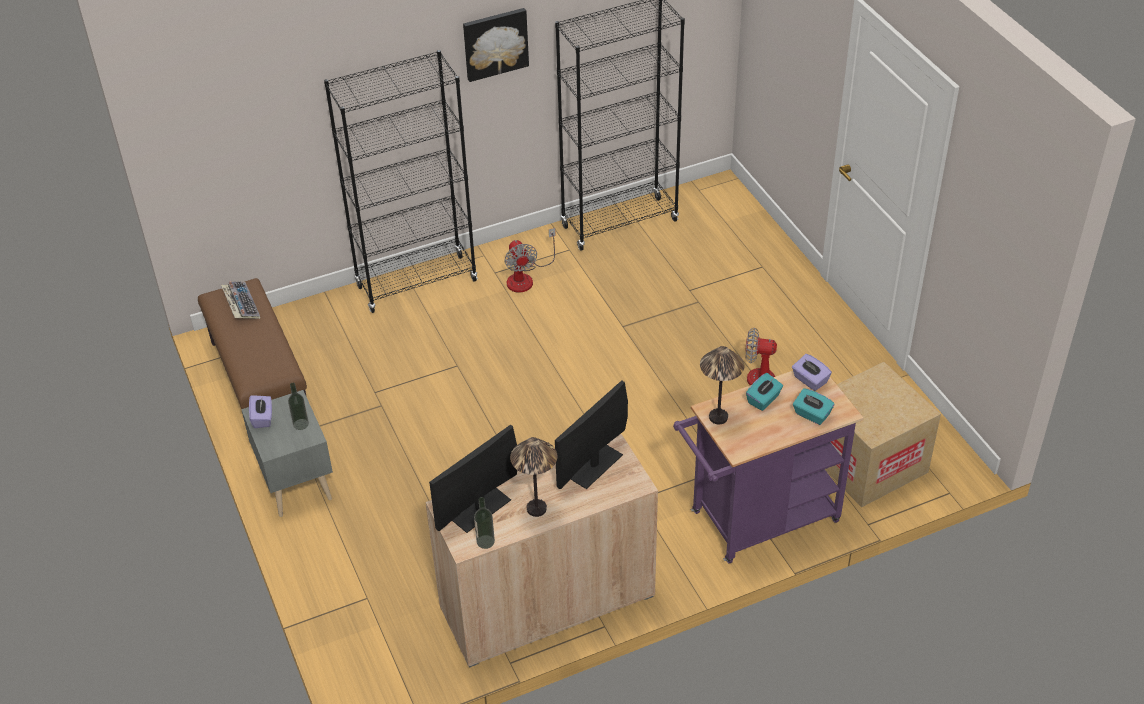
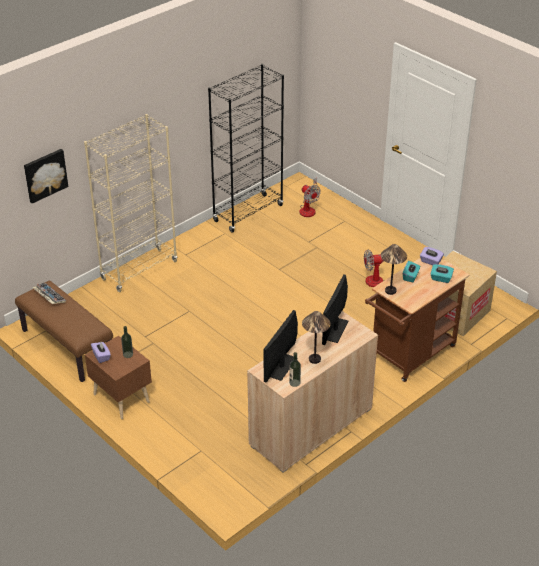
camera: 20 degrees left, 5 degrees down
(296, 482) = (122, 397): grey nightstand -> brown nightstand
(417, 283) = (139, 270): black bookcase -> beige bookcase
(495, 43) = (175, 106): picture -> picture (45, 175)
(525, 277) = (206, 254): fan -> fan (309, 209)
(757, 521) = (409, 356): purple cart -> brown cart

